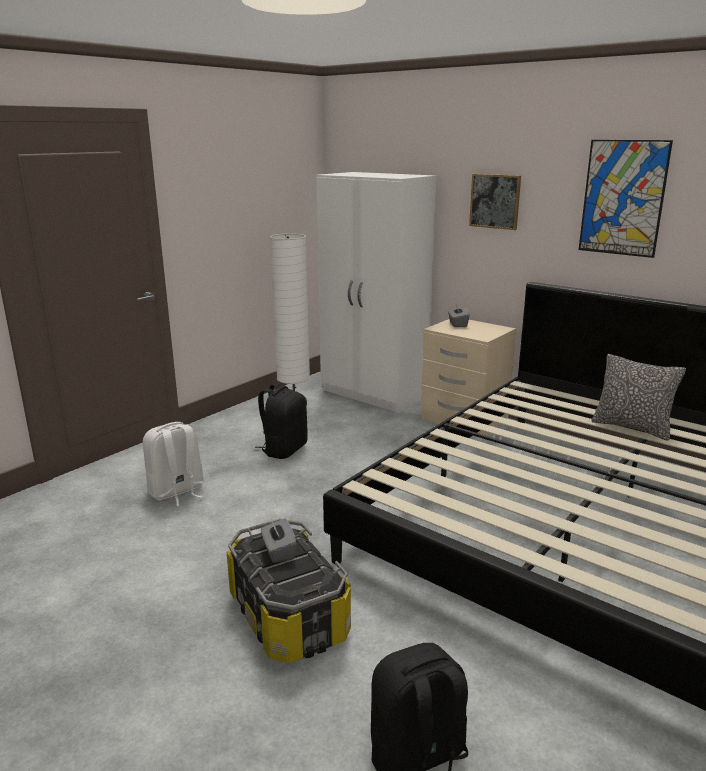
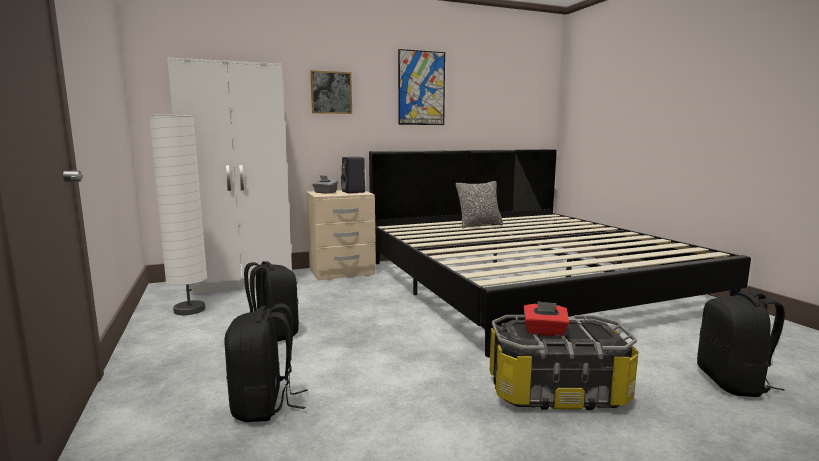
camera: 60 degrees left, 10 degrees down
(176, 492) = (264, 405): white backpack -> black backpack
(278, 552) = (545, 332): grey tissue box -> red tissue box
(485, 331) = (354, 192): none -> black speaker

